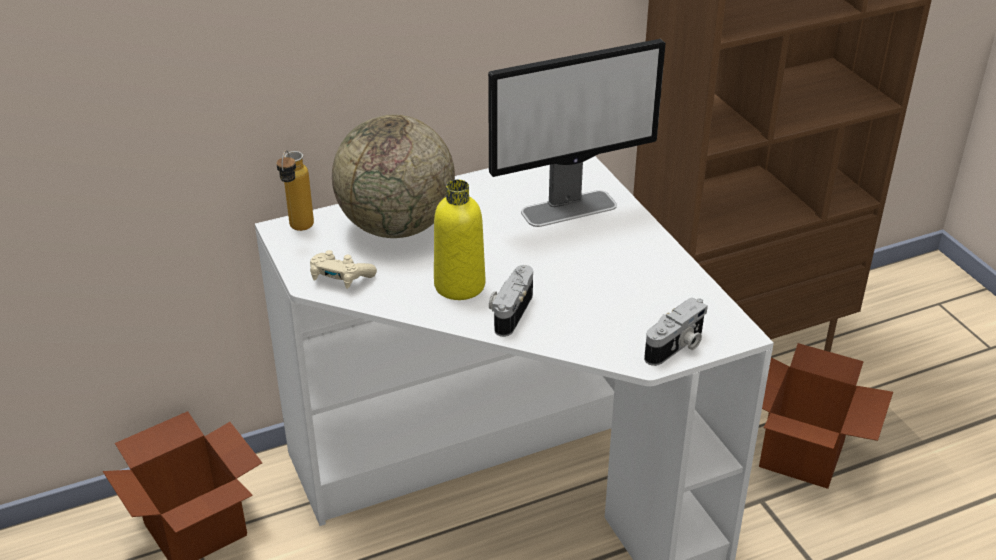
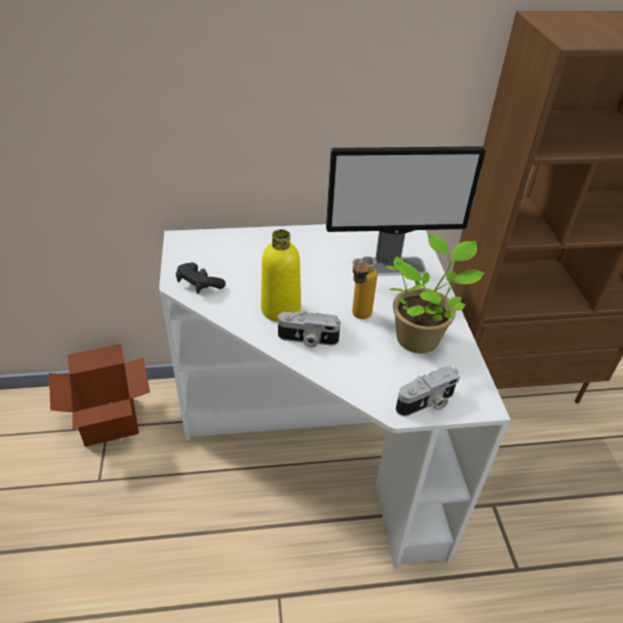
camera: 15 degrees right, 5 degrees up
(298, 230) = (190, 242): bottle -> bottle (358, 318)
(340, 278) = (199, 284): beige game controller -> black game controller
(397, 226) = (258, 253): globe -> none
(509, 311) = (307, 340): camera -> camera turned 120 degrees counterclockwise
(640, 280) = (420, 337): none -> potted plant
(801, 453) = (535, 475): cardboard box -> none

